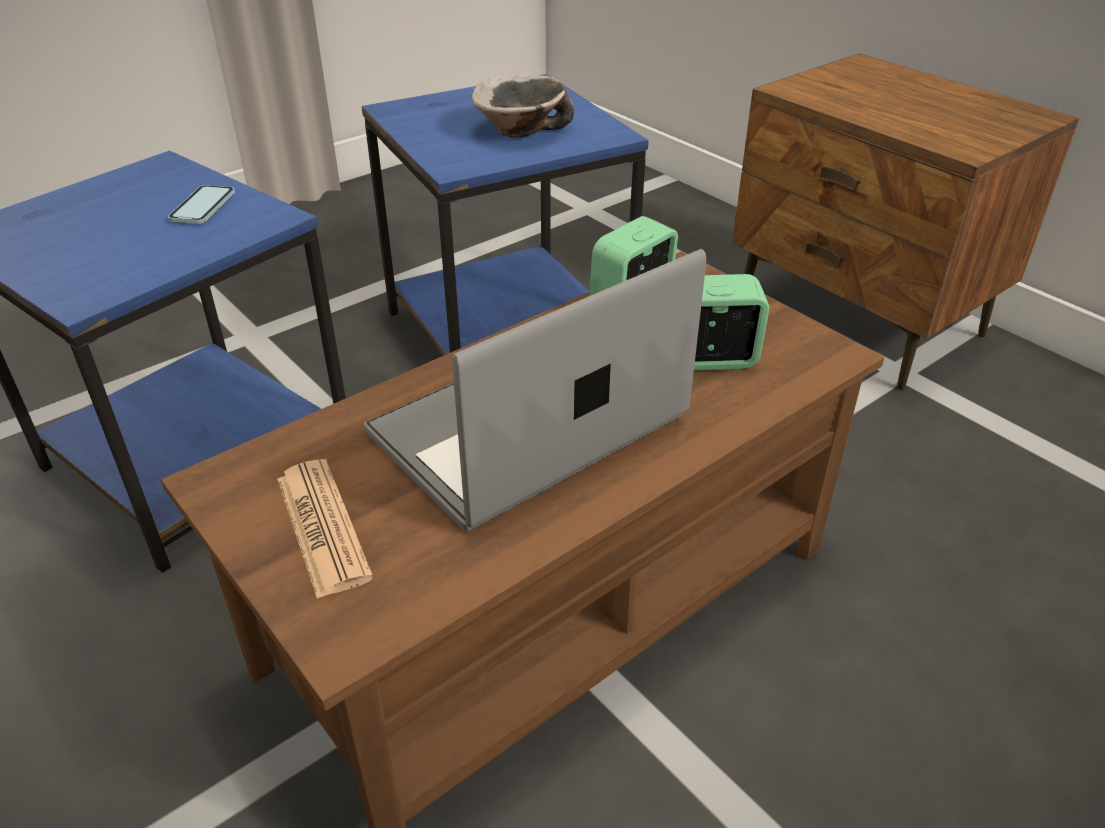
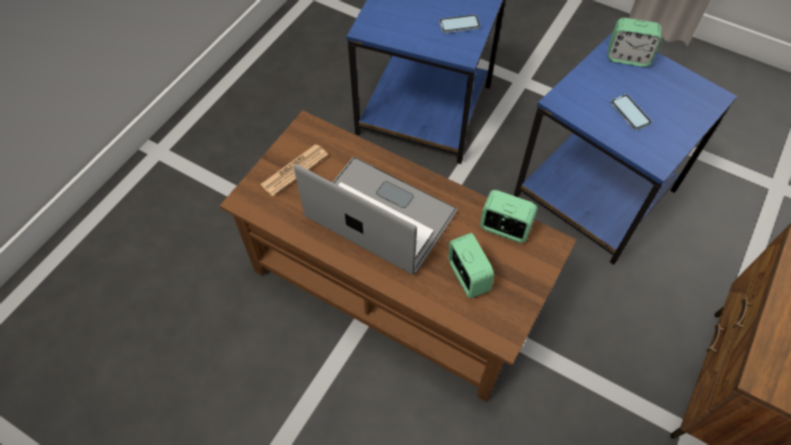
camera: 70 degrees right, 20 degrees up
(421, 110) = (628, 57): none -> alarm clock
(520, 131) = (630, 113): bowl -> phone

